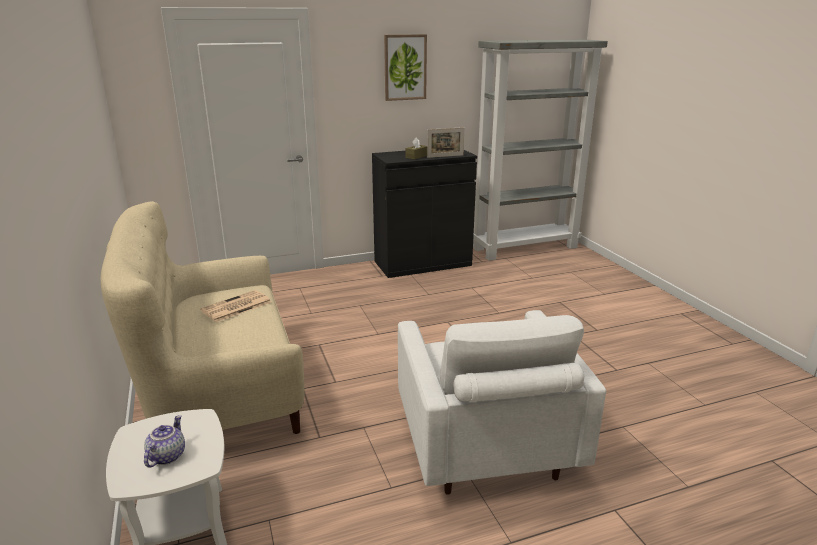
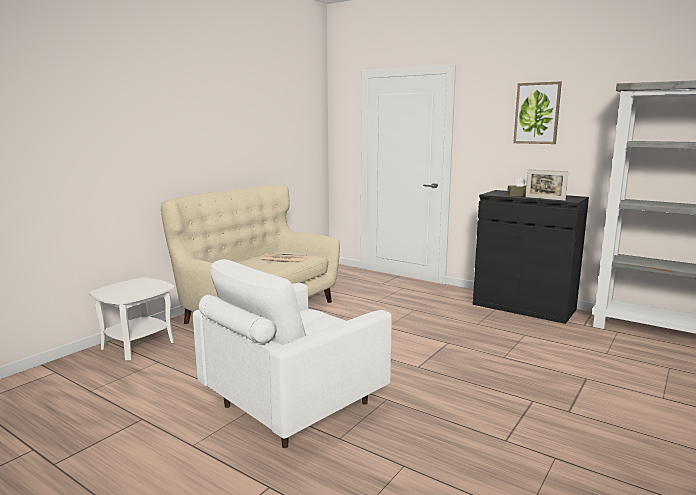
camera: 55 degrees right, 10 degrees down
(166, 456) = (126, 290): teapot -> none

